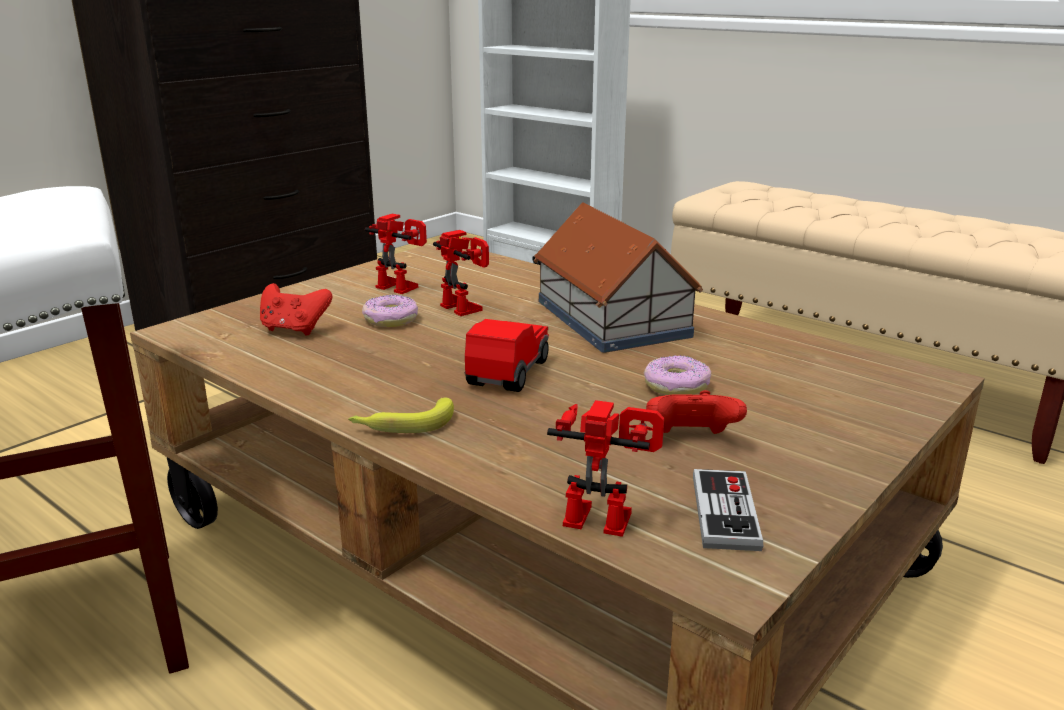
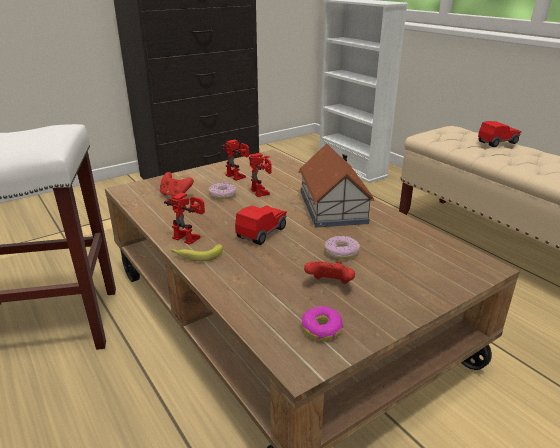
camera: 15 degrees right, 5 degrees up
(604, 515) = (261, 320): toy robot -> toy robot (190, 237)
(725, 512) = (321, 329): game controller -> donut
(829, 198) = (497, 142): none -> toy car

